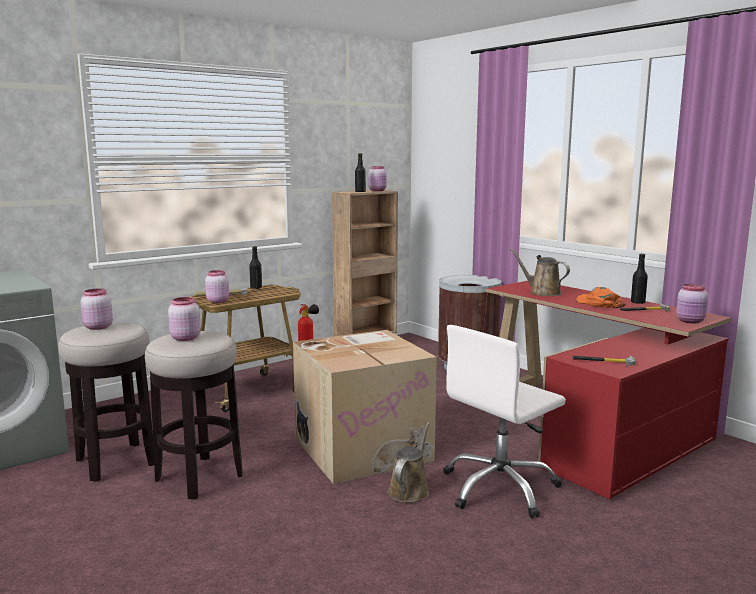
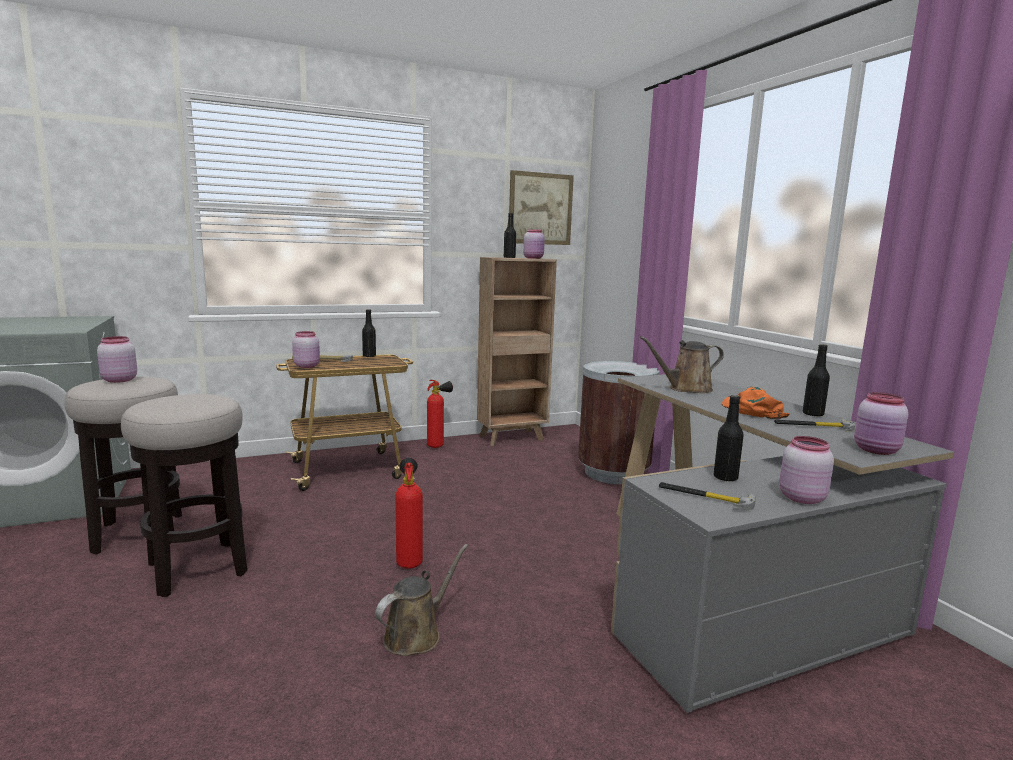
camera: 15 degrees right, 0 degrees up
(185, 338) = (176, 401): pink jar -> pink jar (800, 498)
(363, 448) = (409, 561): cardboard box -> fire extinguisher
(375, 146) = (540, 209): none -> picture
(500, 488) = (537, 656): white office chair -> none
(542, 292) = (686, 389): brown watering can -> brown watering can turned 75 degrees counterclockwise
(593, 428) = (729, 583): red desk -> grey desk
(605, 349) = (725, 478): none -> black bottle

